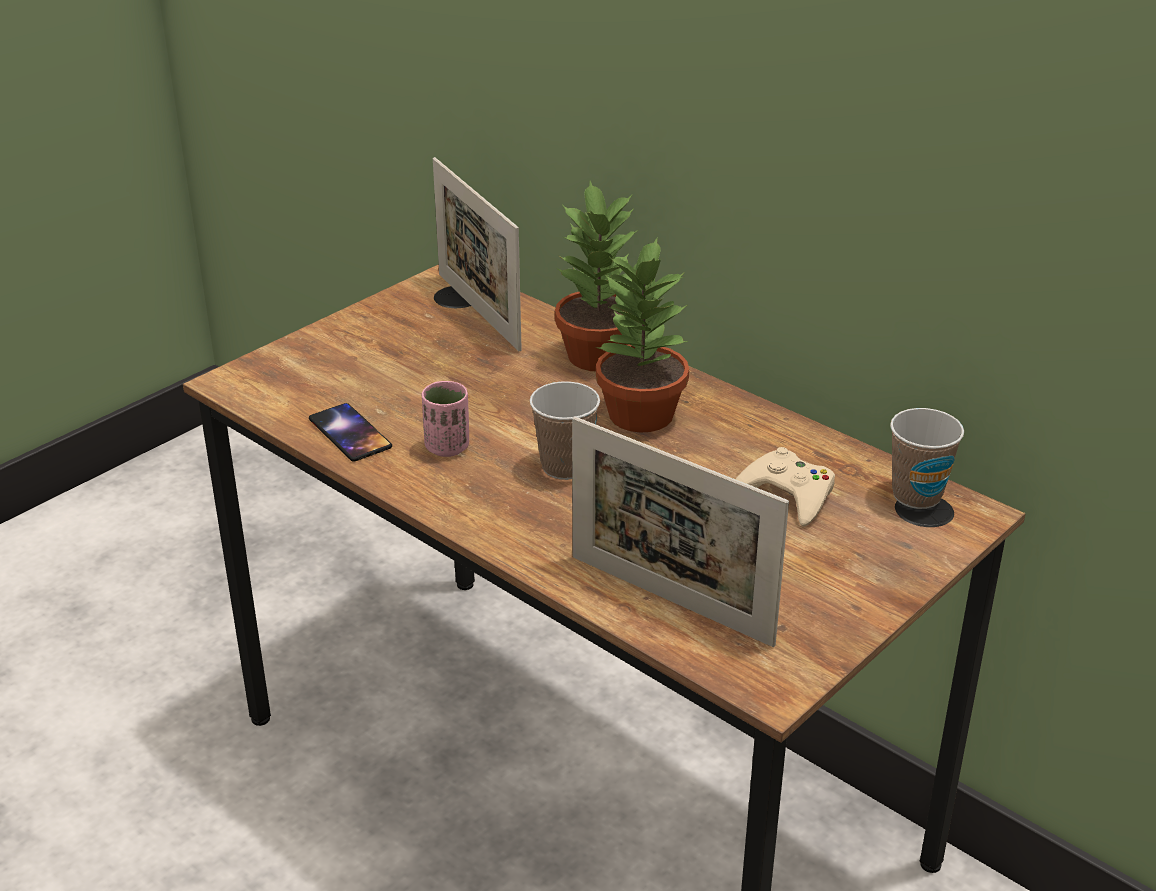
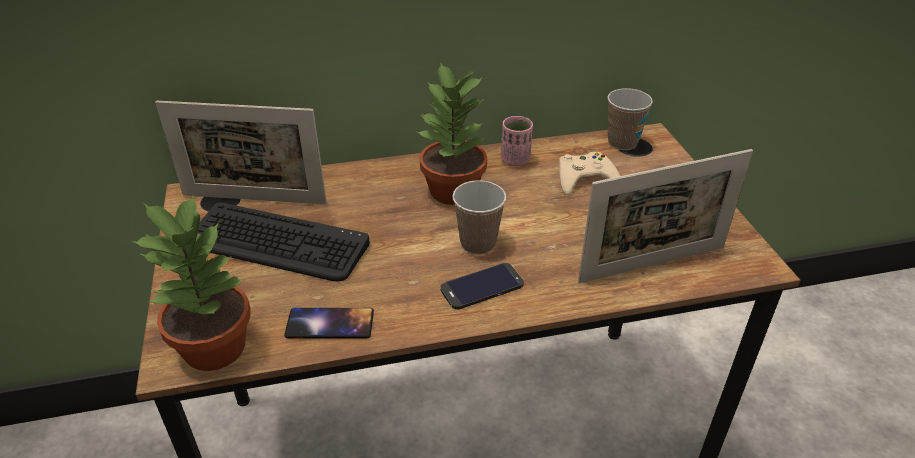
camera: 55 degrees left, 5 degrees up
(427, 355) = (277, 244): none -> keyboard
(447, 447) = (401, 284): pink cup -> pink cup (515, 160)
(496, 496) = (482, 286): none -> phone
(599, 355) = (370, 177): potted plant -> potted plant (214, 346)

